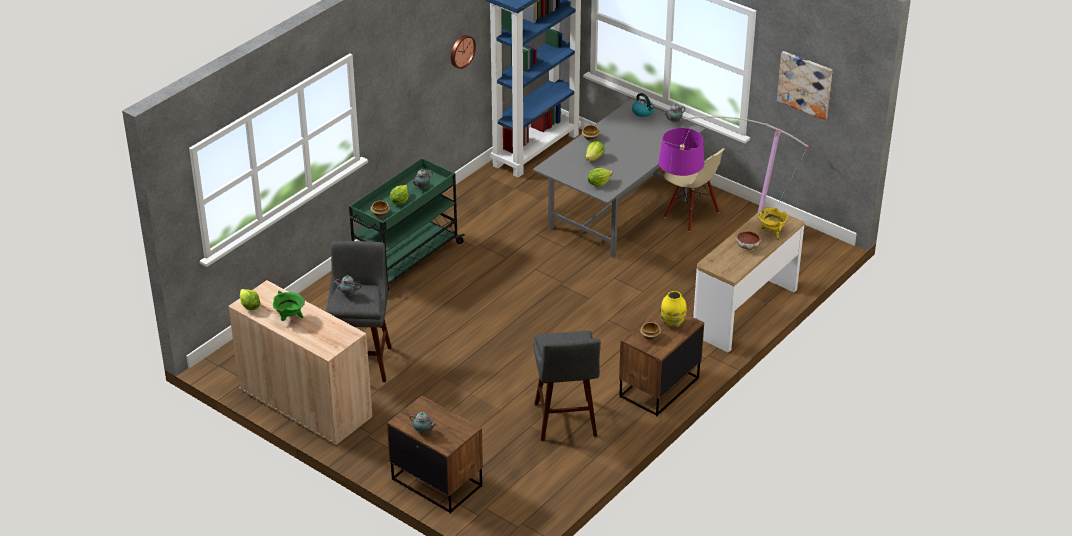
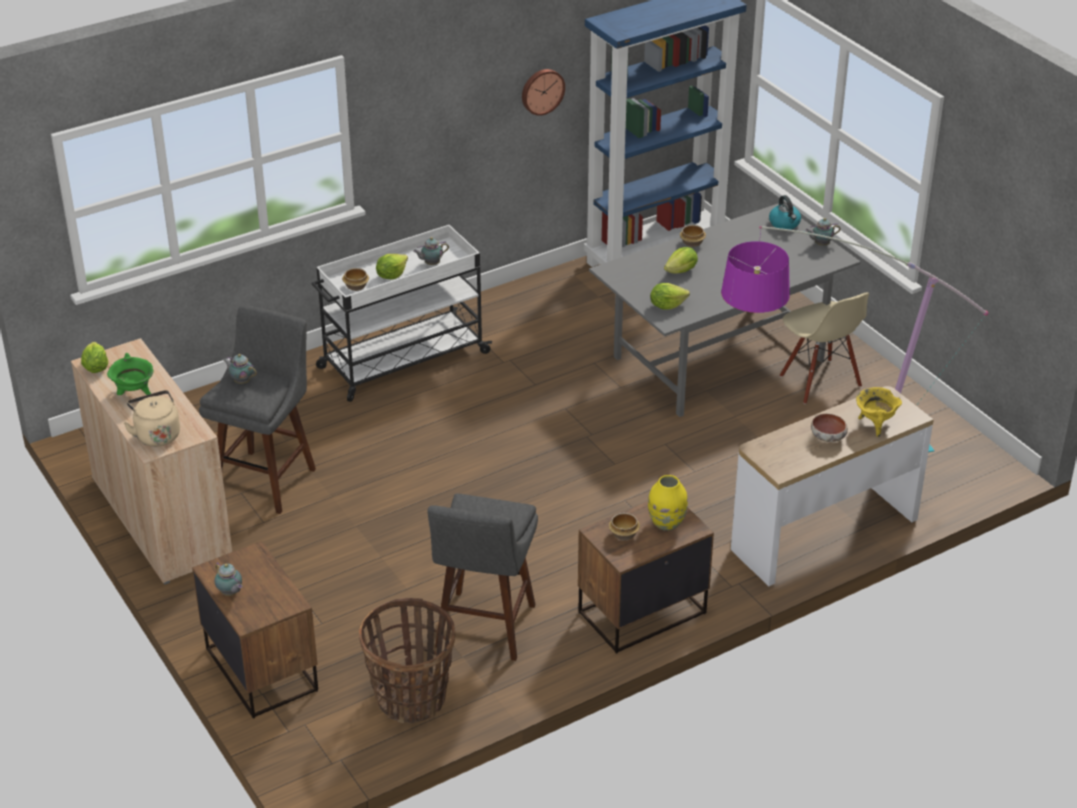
camera: 20 degrees right, 0 degrees up
(324, 341) = (156, 435): none -> beige kettle
(405, 261) = (401, 361): green cart -> white cart
(544, 475) = (411, 698): none -> basket
(805, 84) = (995, 219): picture -> none

